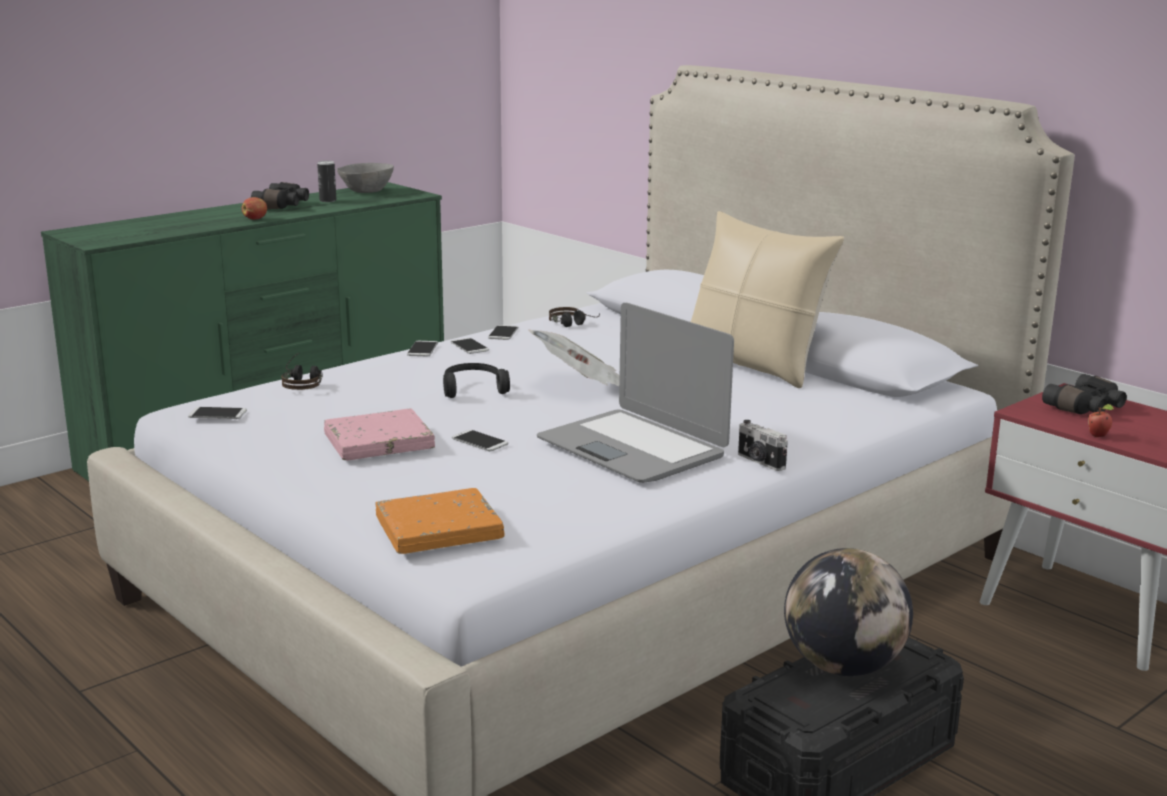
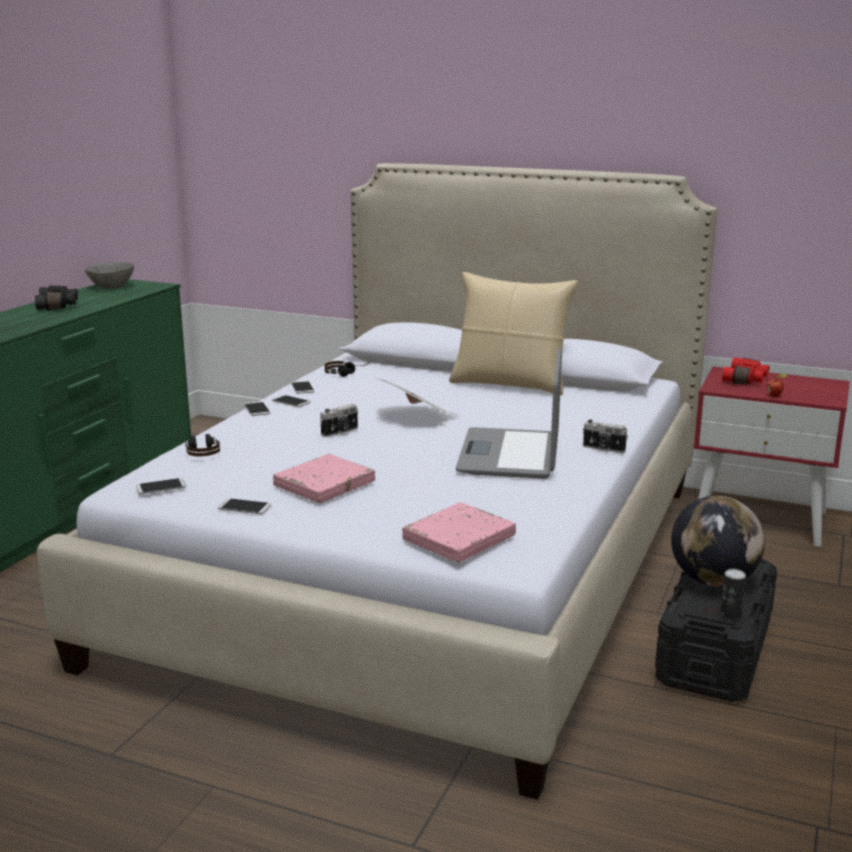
camera: 25 degrees left, 0 degrees up
(255, 219) = (52, 319): apple -> none
(328, 200) = (91, 297): can -> can (730, 615)
(439, 529) = (459, 539): orange book -> pink book
(473, 388) = (340, 432): black headphones -> camera
(479, 441) = (397, 470): phone -> phone (244, 507)
(632, 448) = (510, 455): laptop -> laptop turned 75 degrees clockwise
(1086, 408) = (746, 380): black binoculars -> red binoculars

